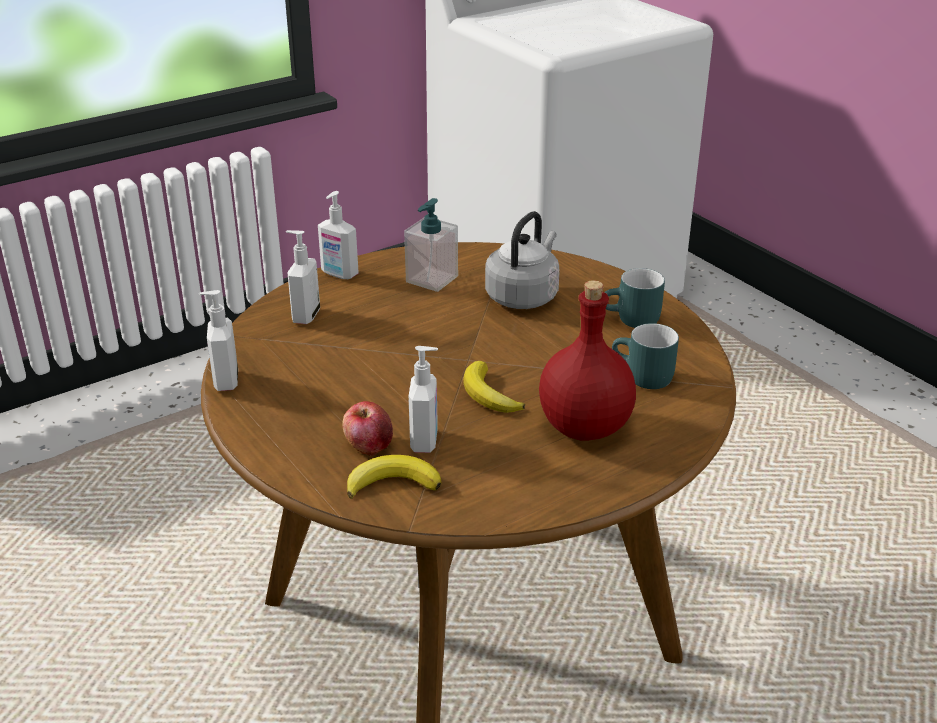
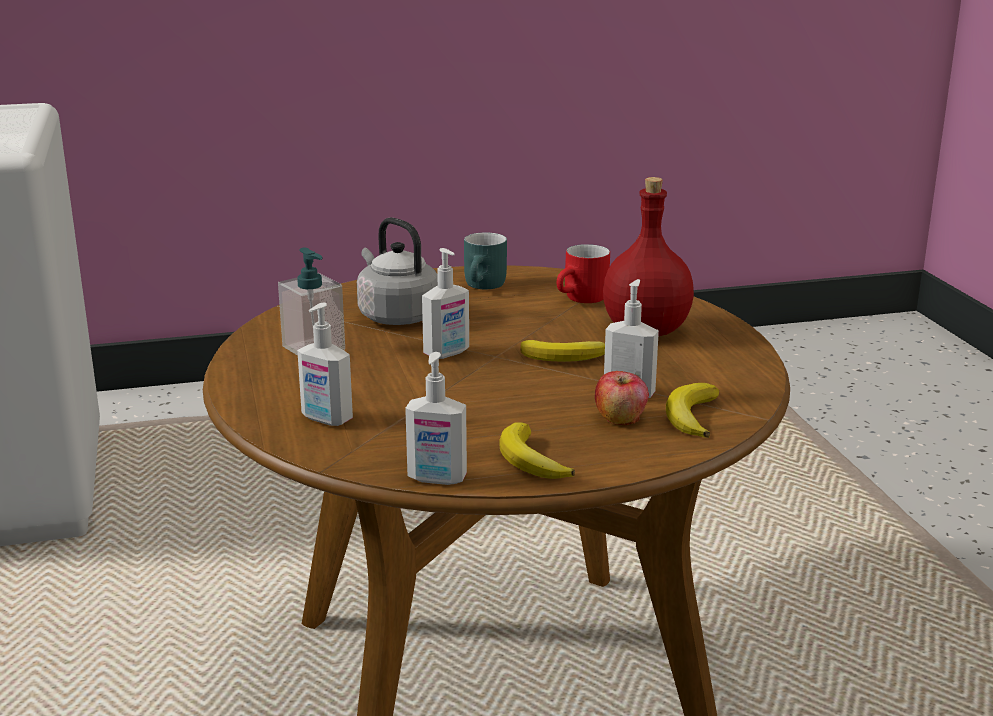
camera: 70 degrees left, 10 degrees down
(270, 415) = (530, 460): none -> banana
(339, 274) = (244, 390): soap dispenser -> soap dispenser (447, 353)
(641, 378) = (583, 299): turquoise mug -> red mug

